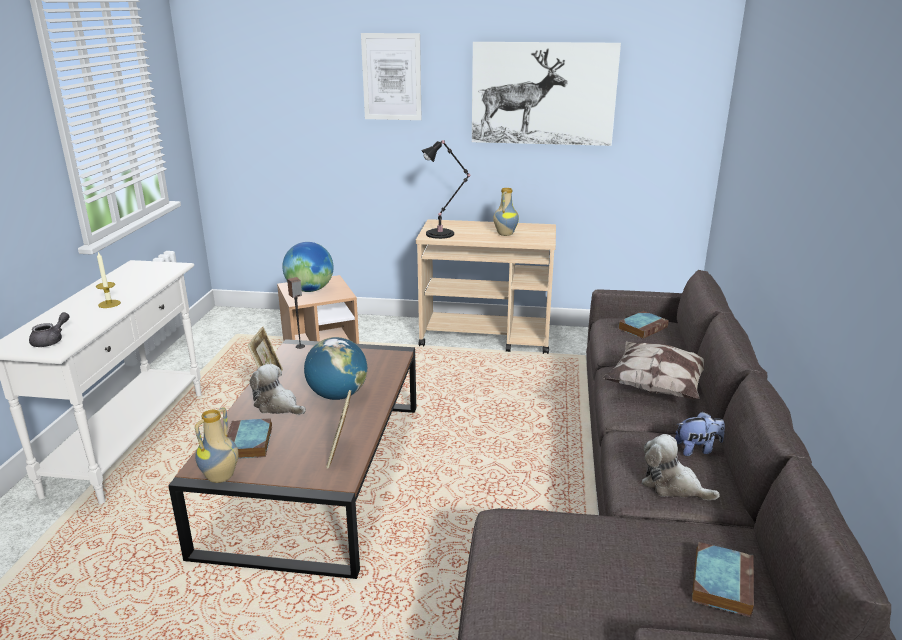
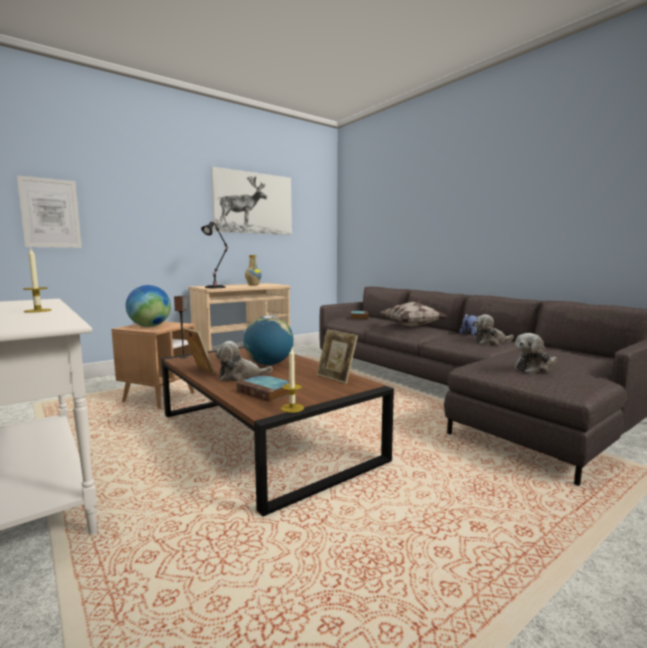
camera: 45 degrees left, 15 degrees down
(51, 341) = (38, 323): grey teapot -> none
(221, 478) = (292, 408): vase -> candle
(391, 77) = (155, 184): picture -> picture (50, 213)
(547, 574) = (534, 368): none -> plush toy
(721, 582) = (572, 351): book -> none

